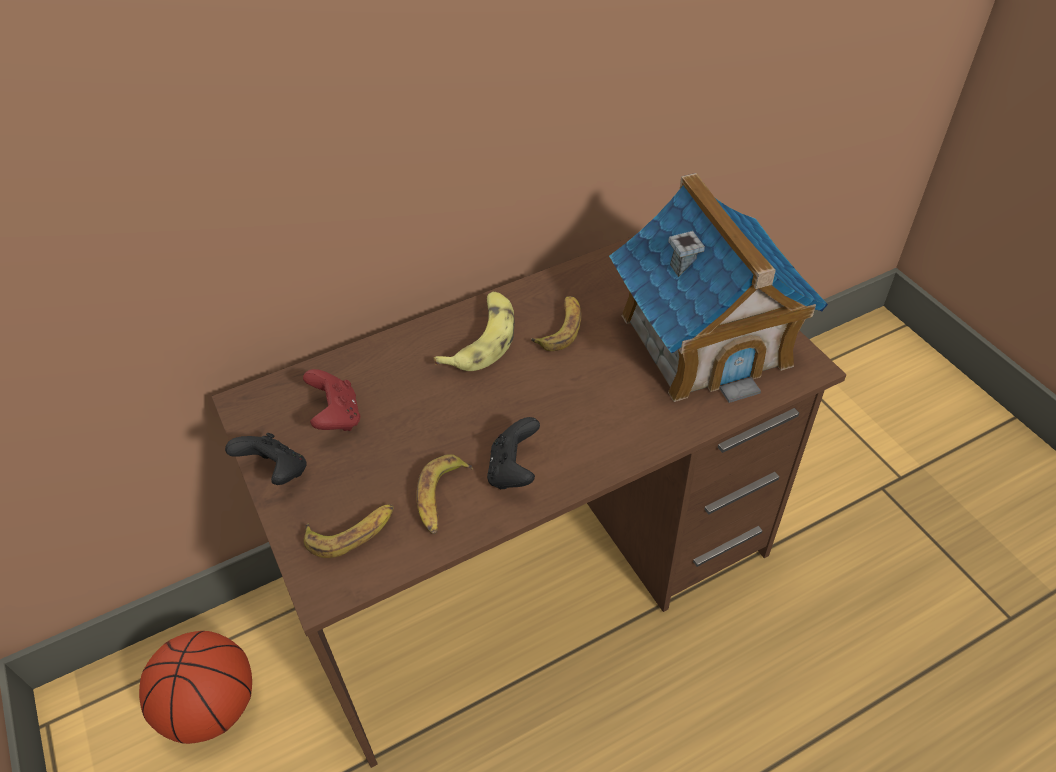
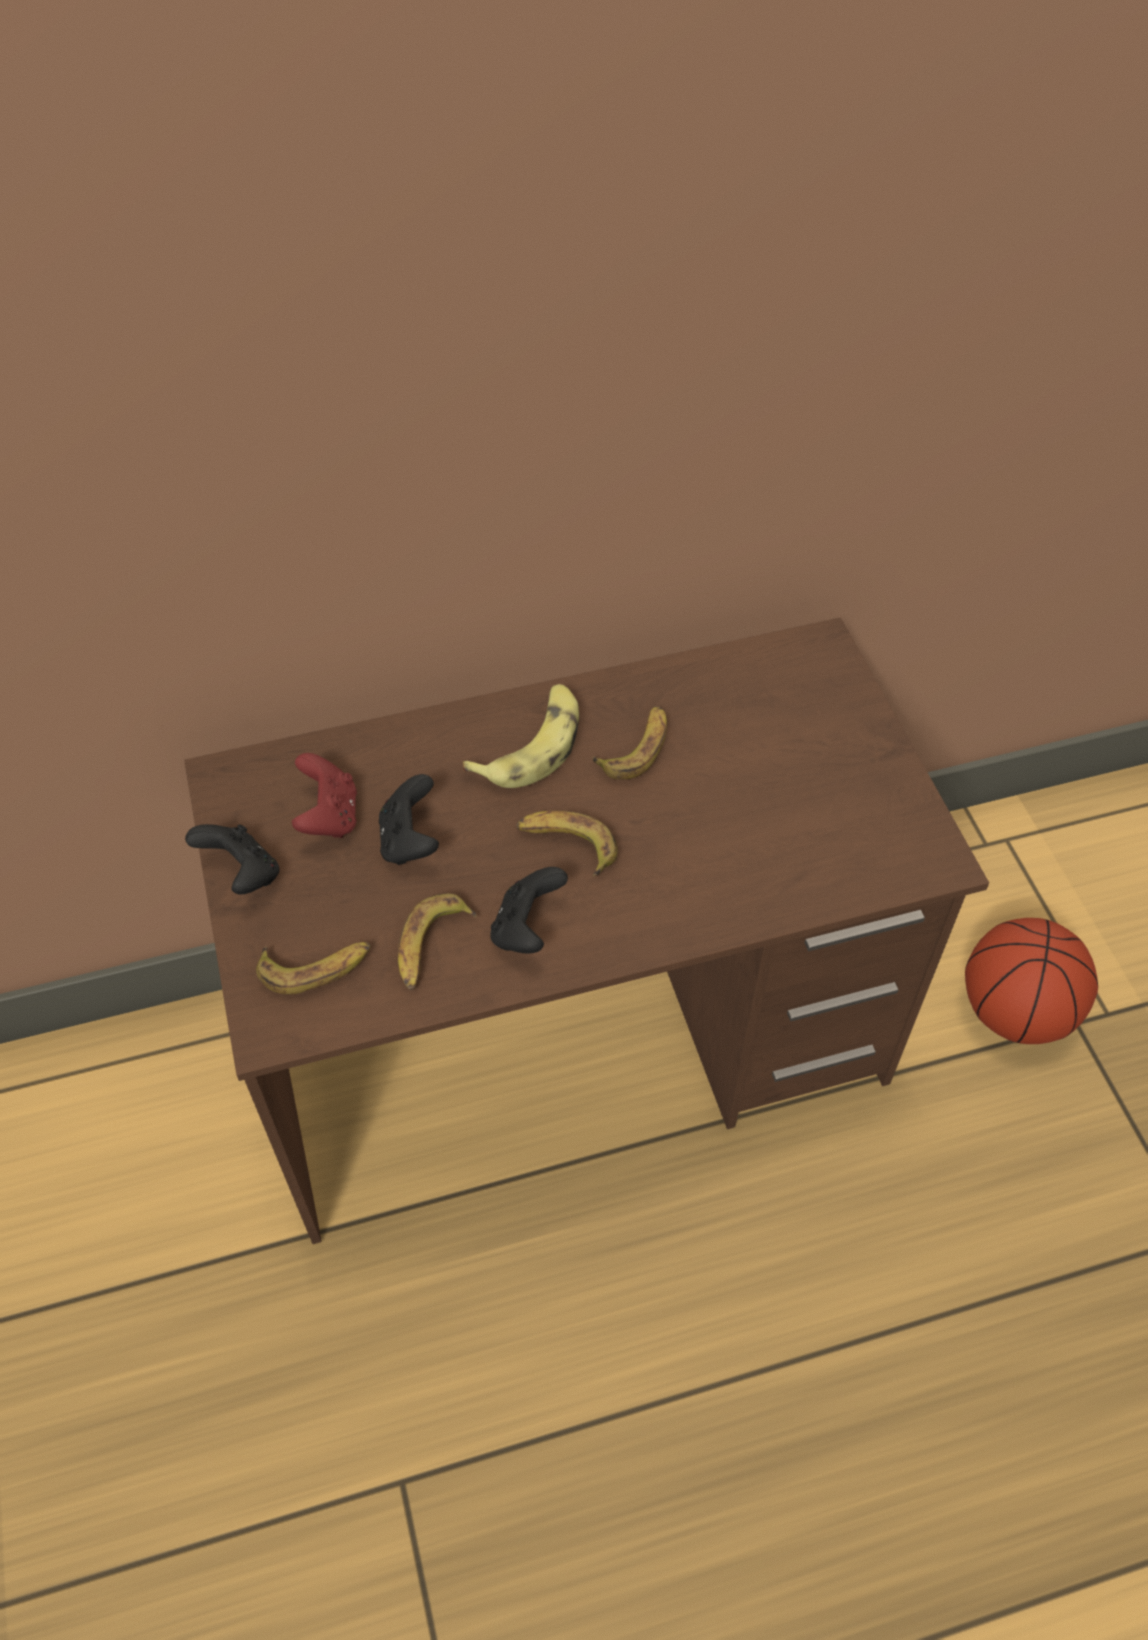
camera: 10 degrees right, 5 degrees up
(212, 707) = (136, 1129): basketball -> basketball (1014, 1012)
(405, 423) = (410, 841): none -> black game controller
(528, 404) = (567, 845): none -> banana
(705, 339) = (819, 799): toy house -> none

